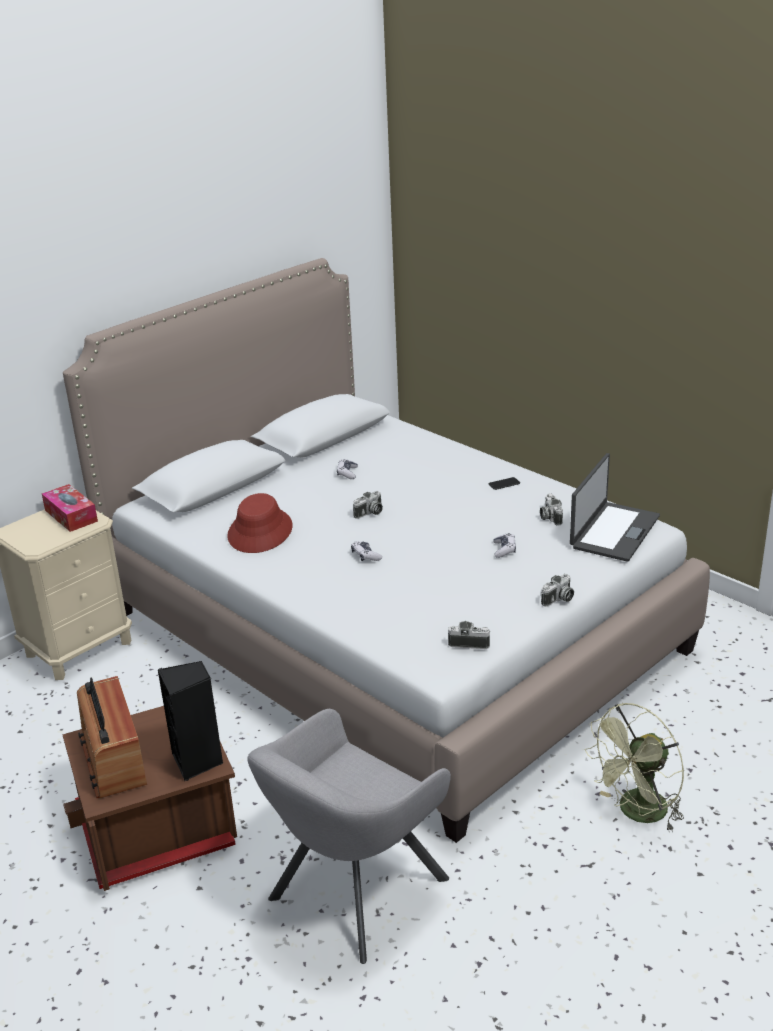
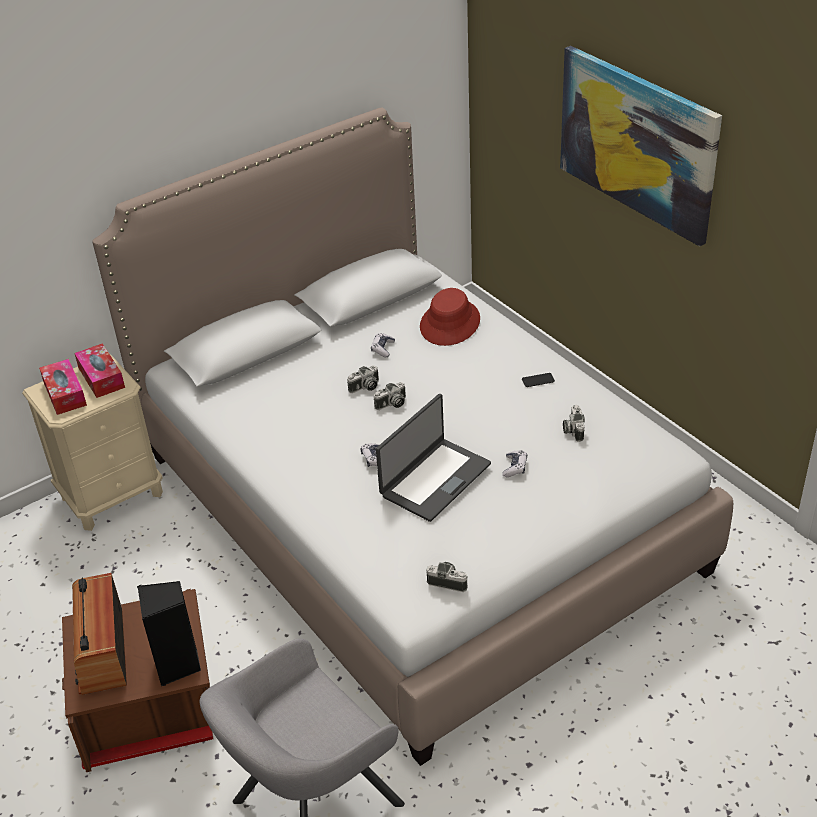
camera: 10 degrees right, 10 degrees up
(36, 531) = (65, 394): none -> tissue box
(260, 532) = (279, 416): red hat -> red hat (450, 323)
(558, 599) = (552, 538): camera -> camera (365, 387)
(570, 261) = (637, 142): none -> picture
(613, 532) = (633, 457): laptop -> laptop (434, 479)
(637, 813) = (604, 758): green fan -> none

